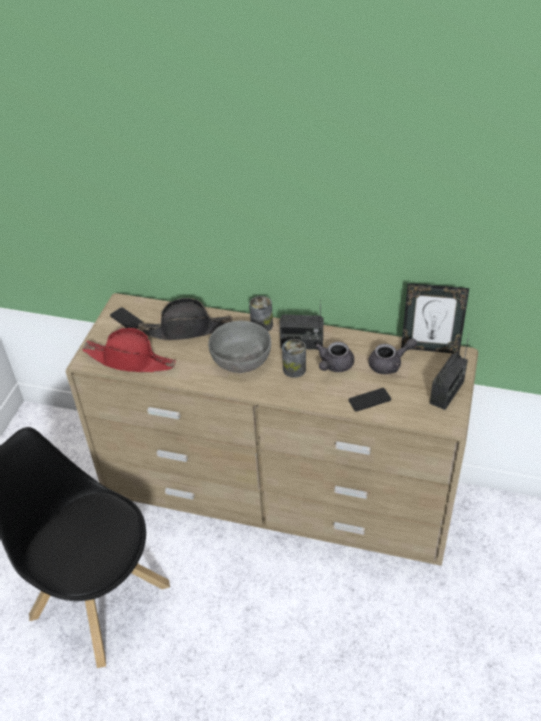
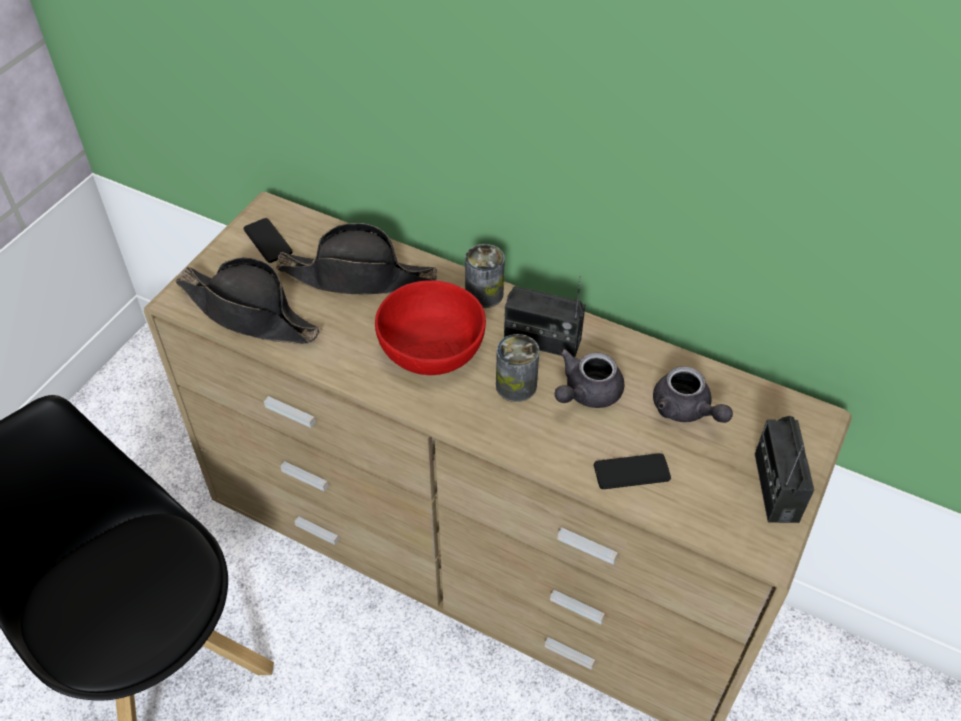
camera: 10 degrees right, 5 degrees up
(130, 360) = (249, 313): red hat -> black hat
(241, 358) = (432, 347): grey bowl -> red bowl
(390, 364) = (686, 410): grey teapot -> grey teapot turned 60 degrees clockwise
(430, 347) = (765, 393): picture frame -> none
(447, 392) = (775, 487): radio -> radio turned 135 degrees clockwise

